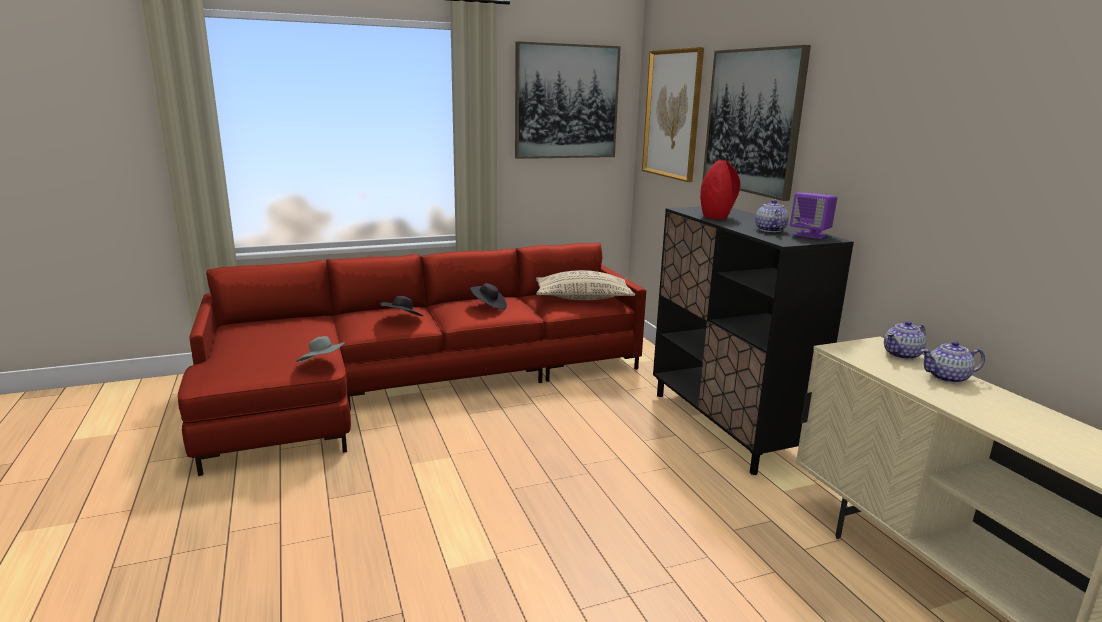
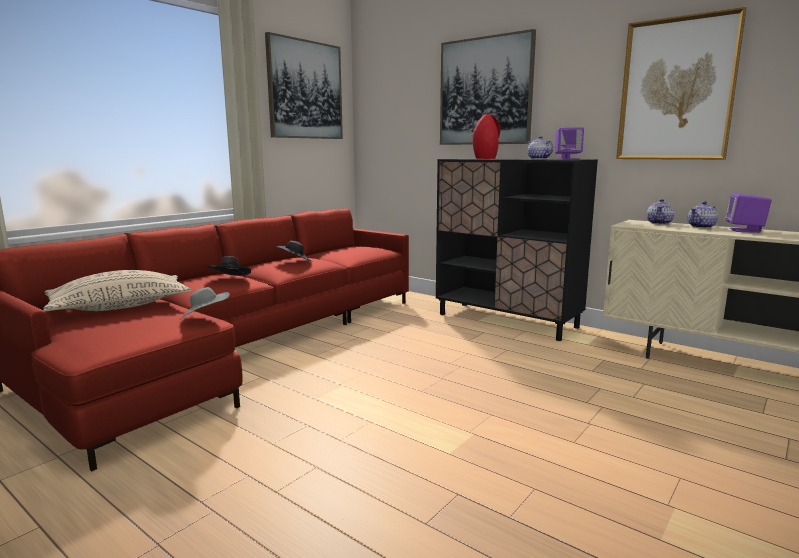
camera: 30 degrees left, 5 degrees down
(583, 298) = (359, 249): beige pillow -> beige pillow (120, 307)
(672, 114) = (396, 99): picture -> picture (676, 90)
(998, 403) = (745, 230): none -> purple speaker

